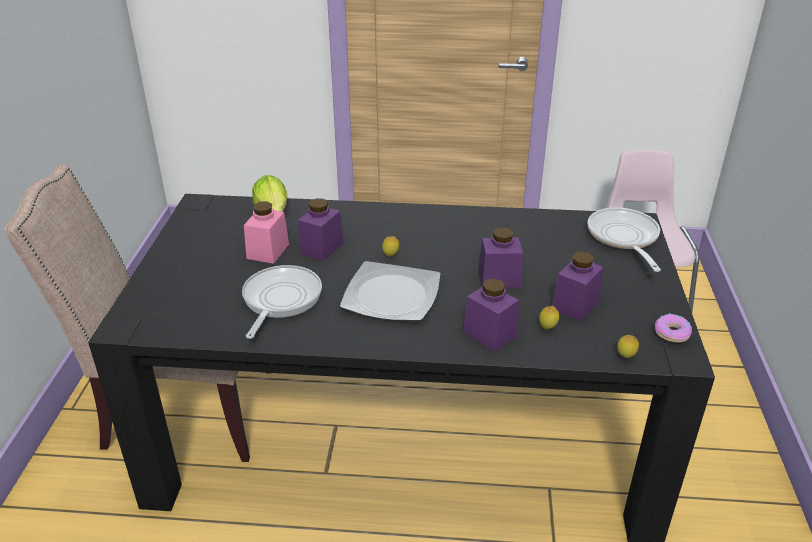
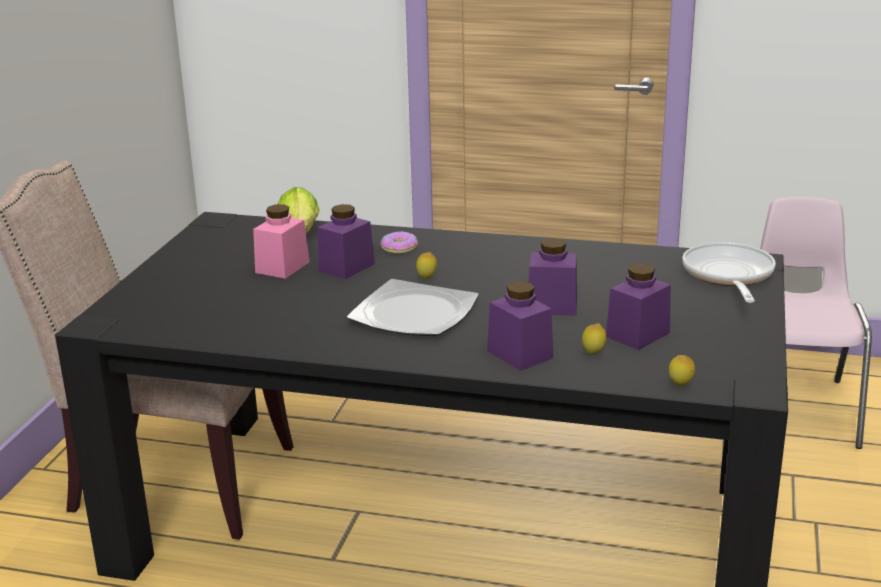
camera: 10 degrees right, 10 degrees down
(280, 300) = (281, 311): frying pan -> none
(672, 333) = (751, 367): donut -> donut (400, 248)

